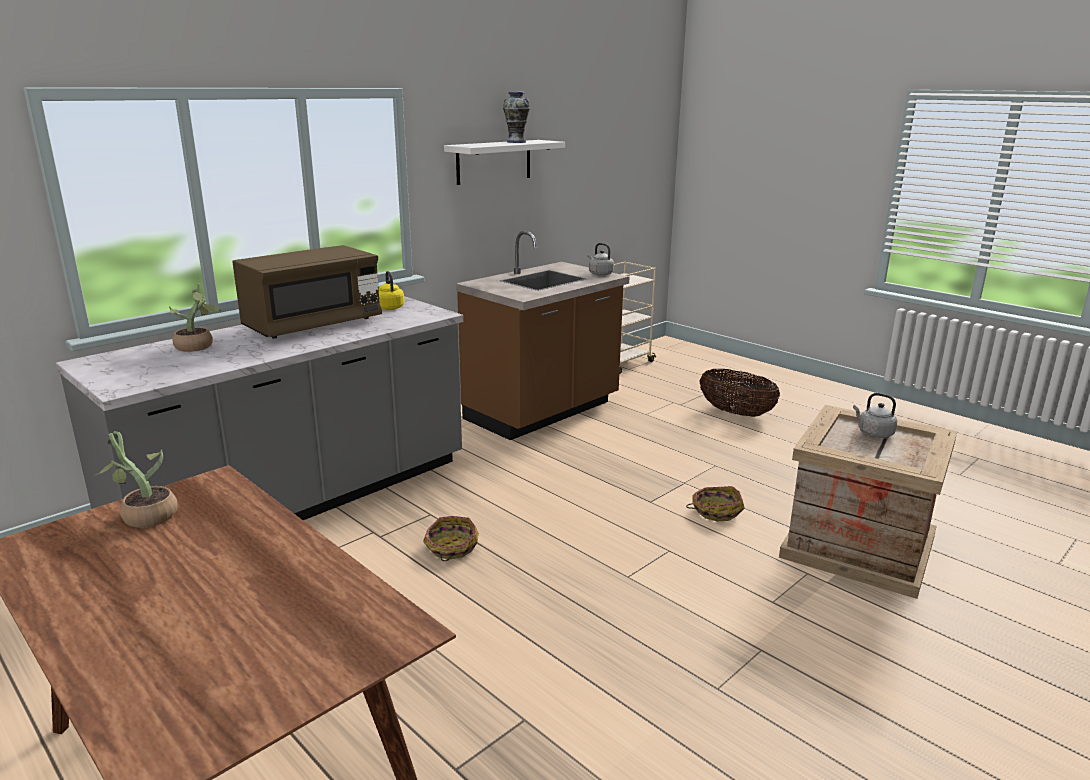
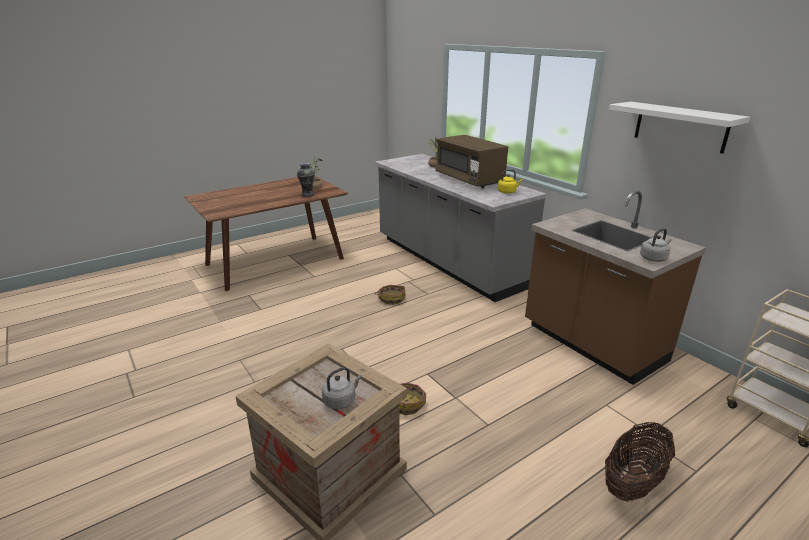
camera: 100 degrees right, 5 degrees up
(516, 142) = (692, 111): vase -> vase (307, 194)

